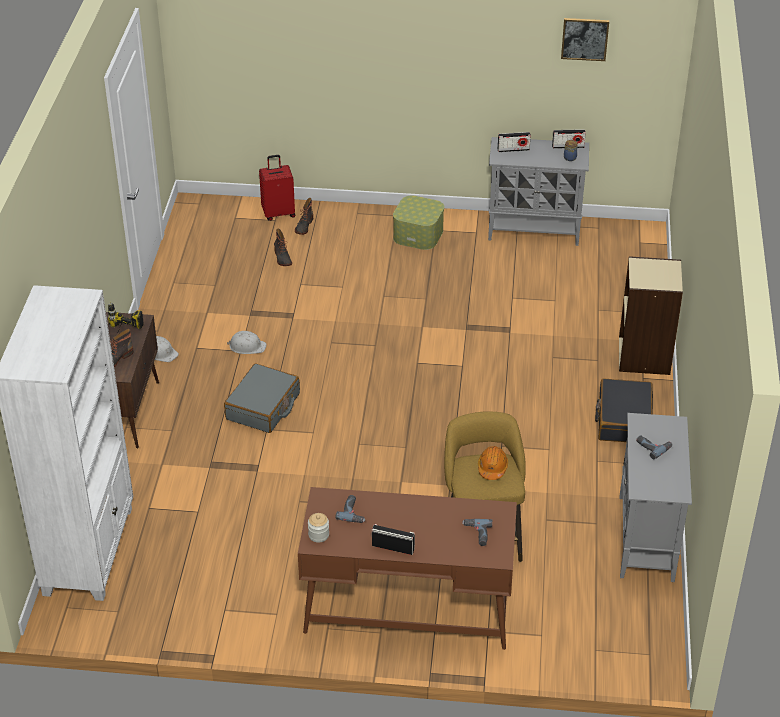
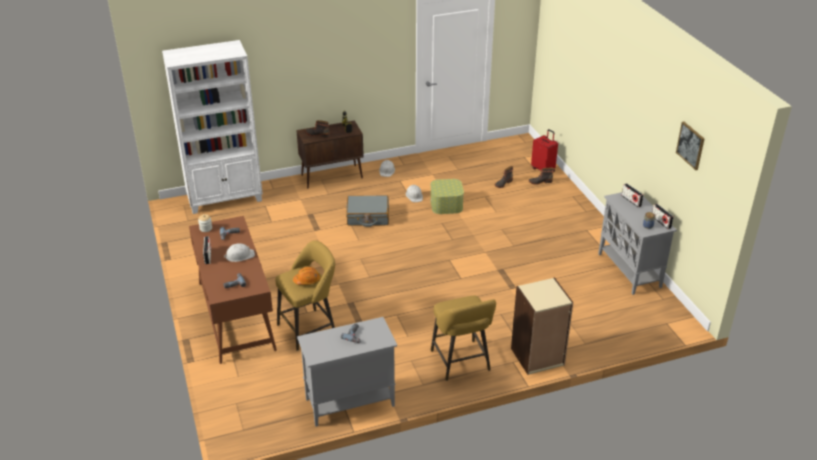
camera: 65 degrees right, 5 degrees down
(413, 513) = (239, 255): none -> white hard hat
(418, 234) = (575, 224): storage box -> storage box (446, 205)
(623, 420) = (461, 363): black suitcase -> yellow stool

